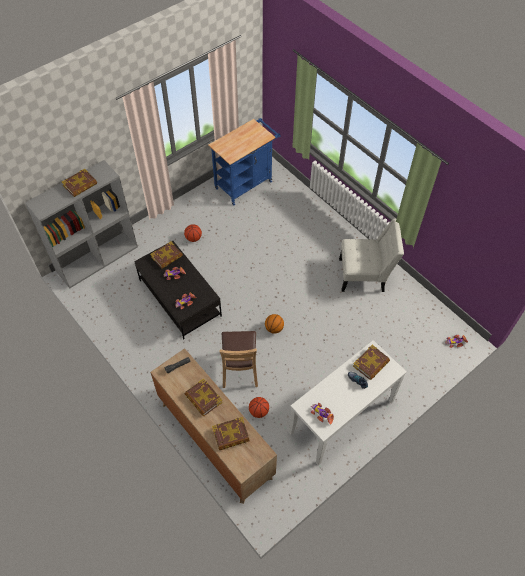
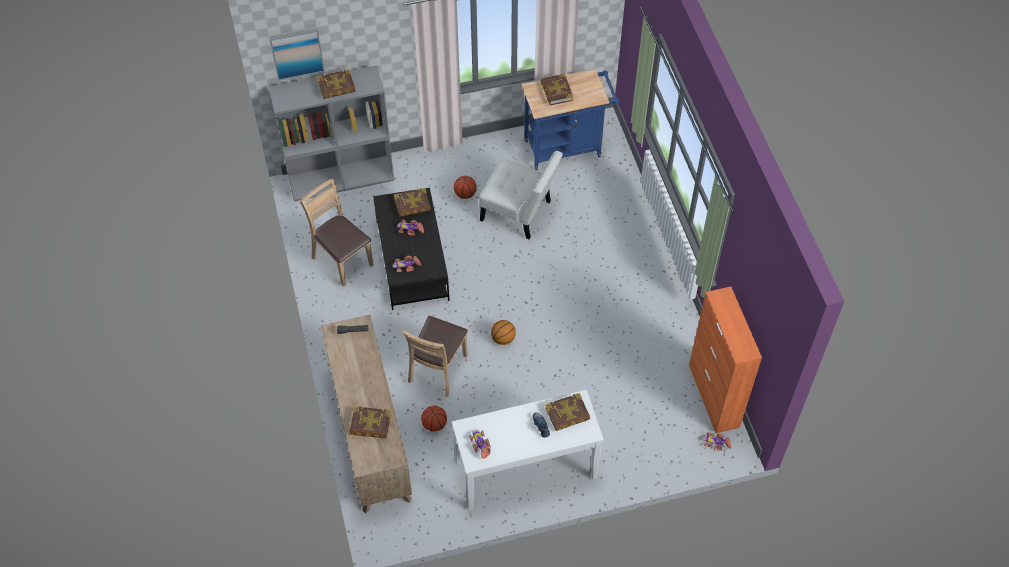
camera: 25 degrees right, 0 degrees up
(40, 167) = (297, 53): none -> picture
(128, 317) = (342, 260): none -> brown chair
(203, 399) = (361, 376): book -> book (556, 92)
(365, 275) = (651, 318): white chair -> white chair (519, 213)
(435, 311) = (713, 396): none -> orange cabinet

